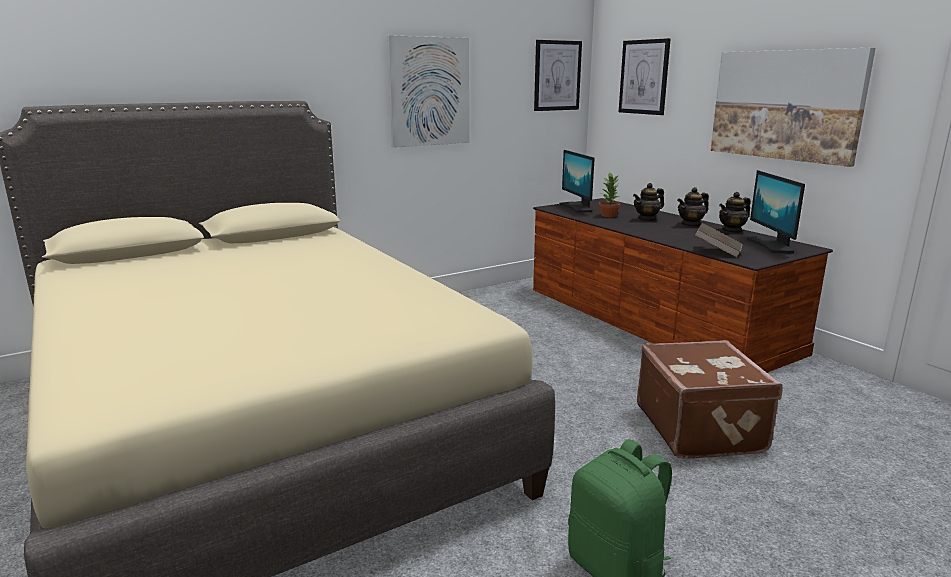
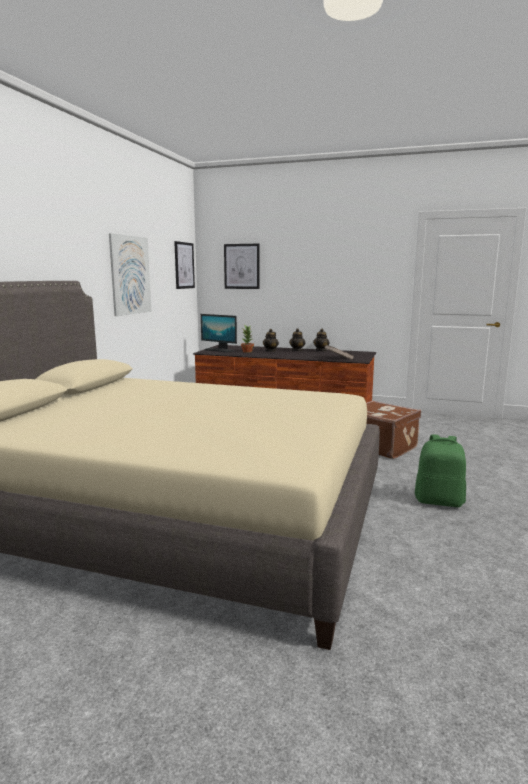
camera: 40 degrees left, 5 degrees down
(771, 245) = (351, 353): monitor -> none
(785, 105) = (338, 280): picture -> none

